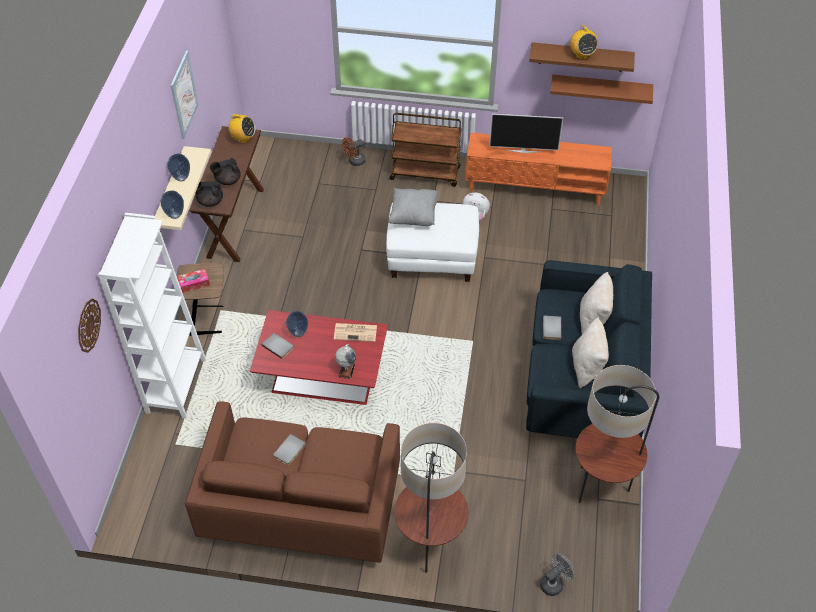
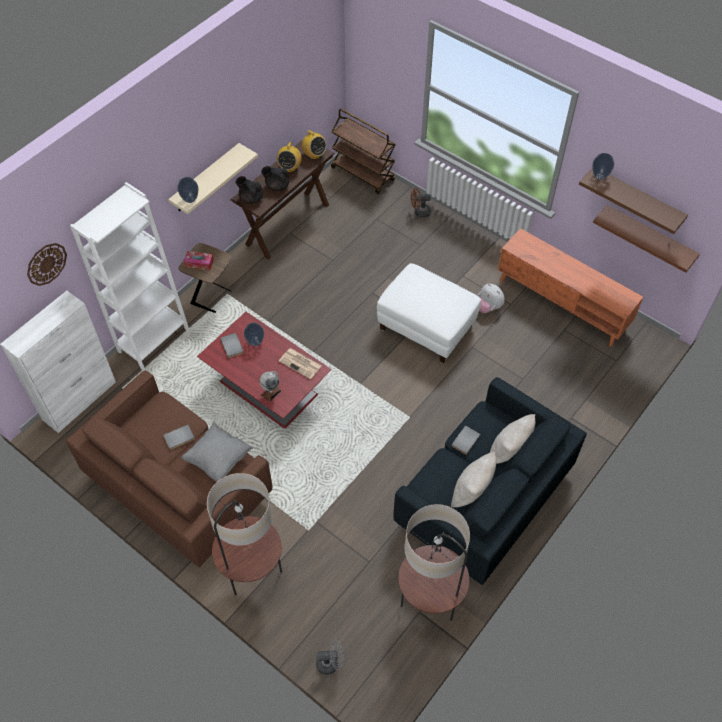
camera: 30 degrees right, 5 degrees up
(139, 477) = (80, 400): none -> white cabinet
(181, 178) = (217, 169): vase -> vase (599, 176)
(184, 95) = (251, 98): picture -> none
(413, 216) = (416, 283): grey pillow -> grey pillow (218, 459)
(425, 173) = (473, 248): brown cart -> brown cart (363, 174)
(523, 150) = (556, 265): television -> none
(582, 55) = (632, 197): radio -> radio (290, 167)

